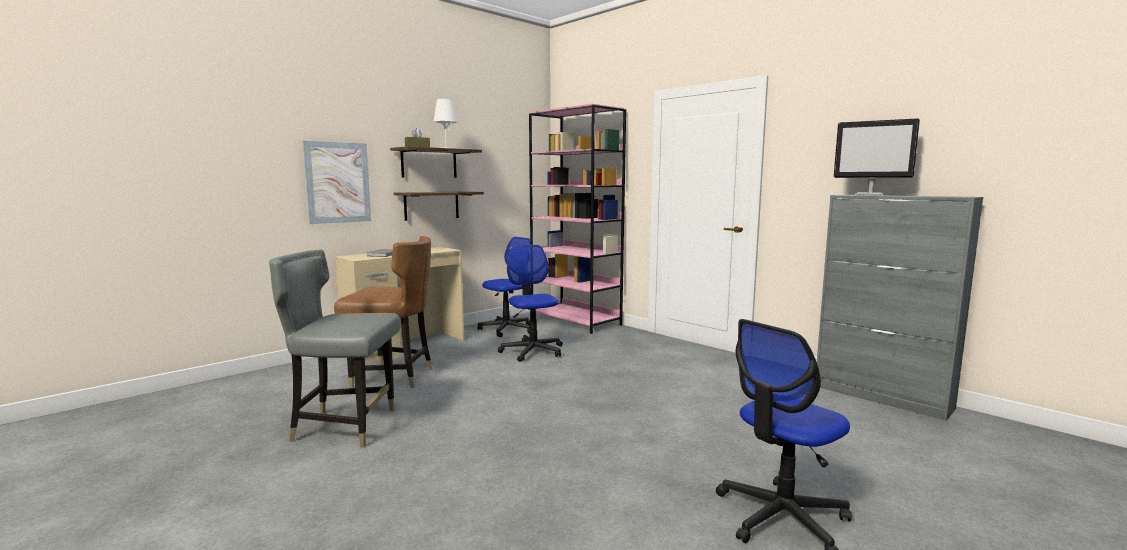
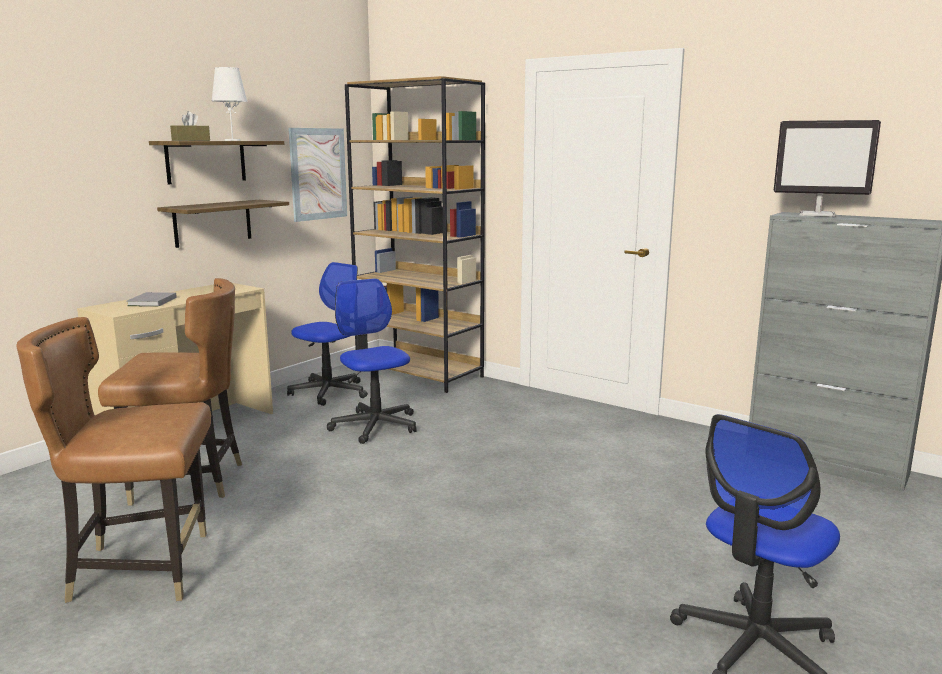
camera: 10 degrees left, 5 degrees up
(338, 182) = (74, 197): picture -> picture (318, 174)
(344, 426) = (141, 569): grey chair -> brown chair
(576, 321) = (420, 373): pink bookcase -> brown bookcase

